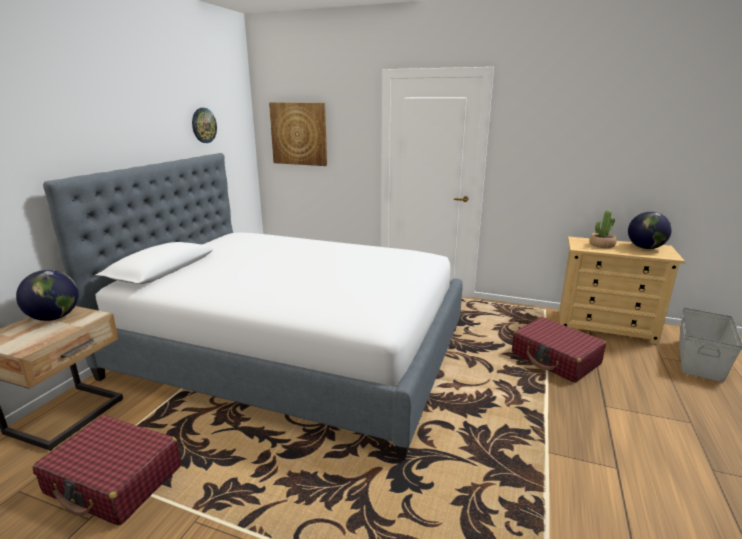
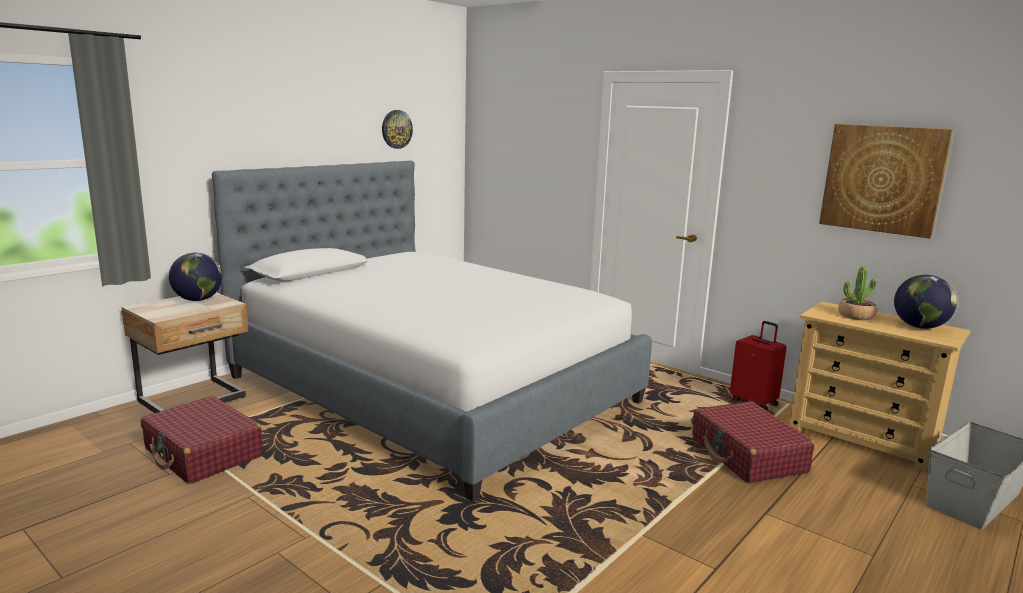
camera: 20 degrees right, 5 degrees down
(299, 134) = (510, 145): picture -> picture (882, 179)
(524, 313) = (754, 402): none -> red suitcase

